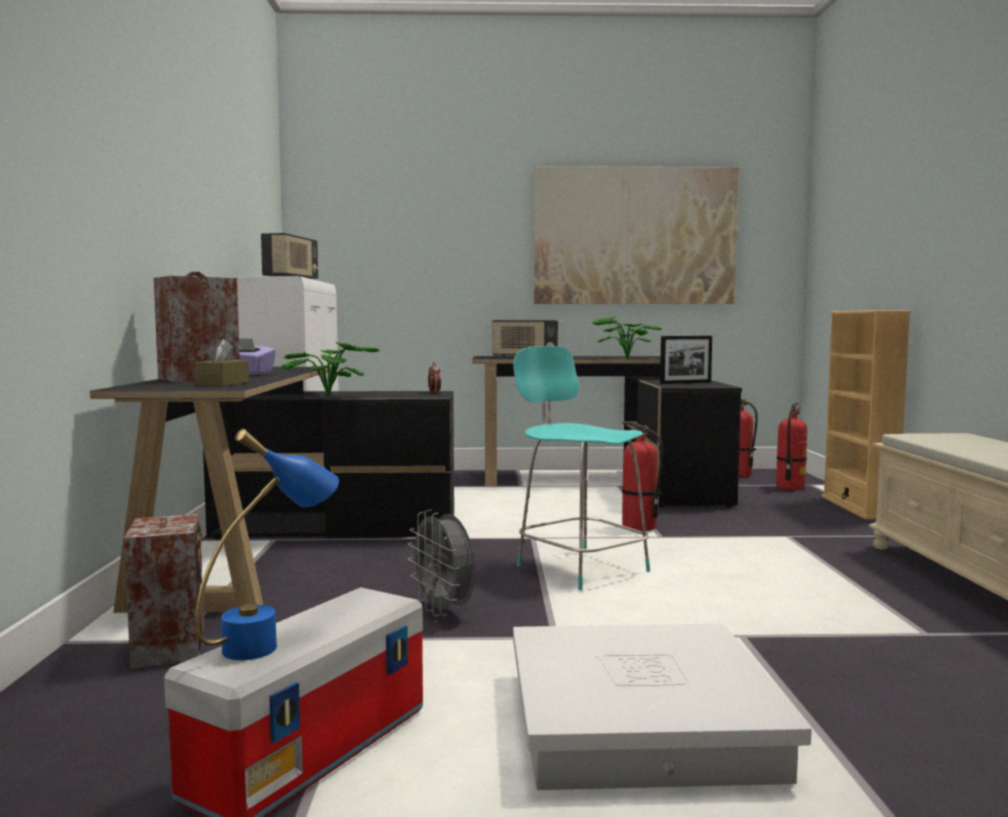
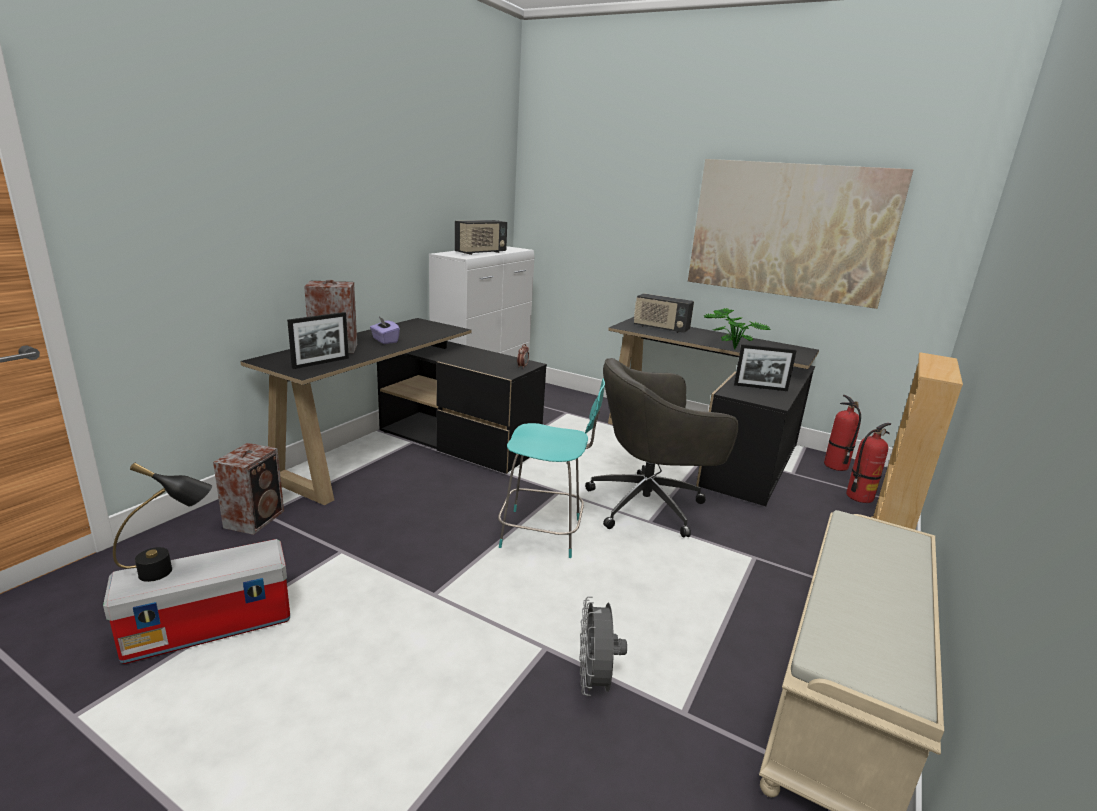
camera: 30 degrees right, 15 degrees up
(223, 384) = (321, 363): brown tissue box -> picture frame
(271, 641) = (172, 570): blue table lamp -> black table lamp
(331, 396) = (449, 358): potted plant -> none
(444, 611) = (409, 544): grey fan -> grey fan (595, 682)
(579, 567) = (544, 533): turquoise chair -> turquoise chair turned 105 degrees clockwise
(638, 527) = (649, 505): fire extinguisher -> grey office chair
(638, 722) = (370, 690): white storage box -> none

